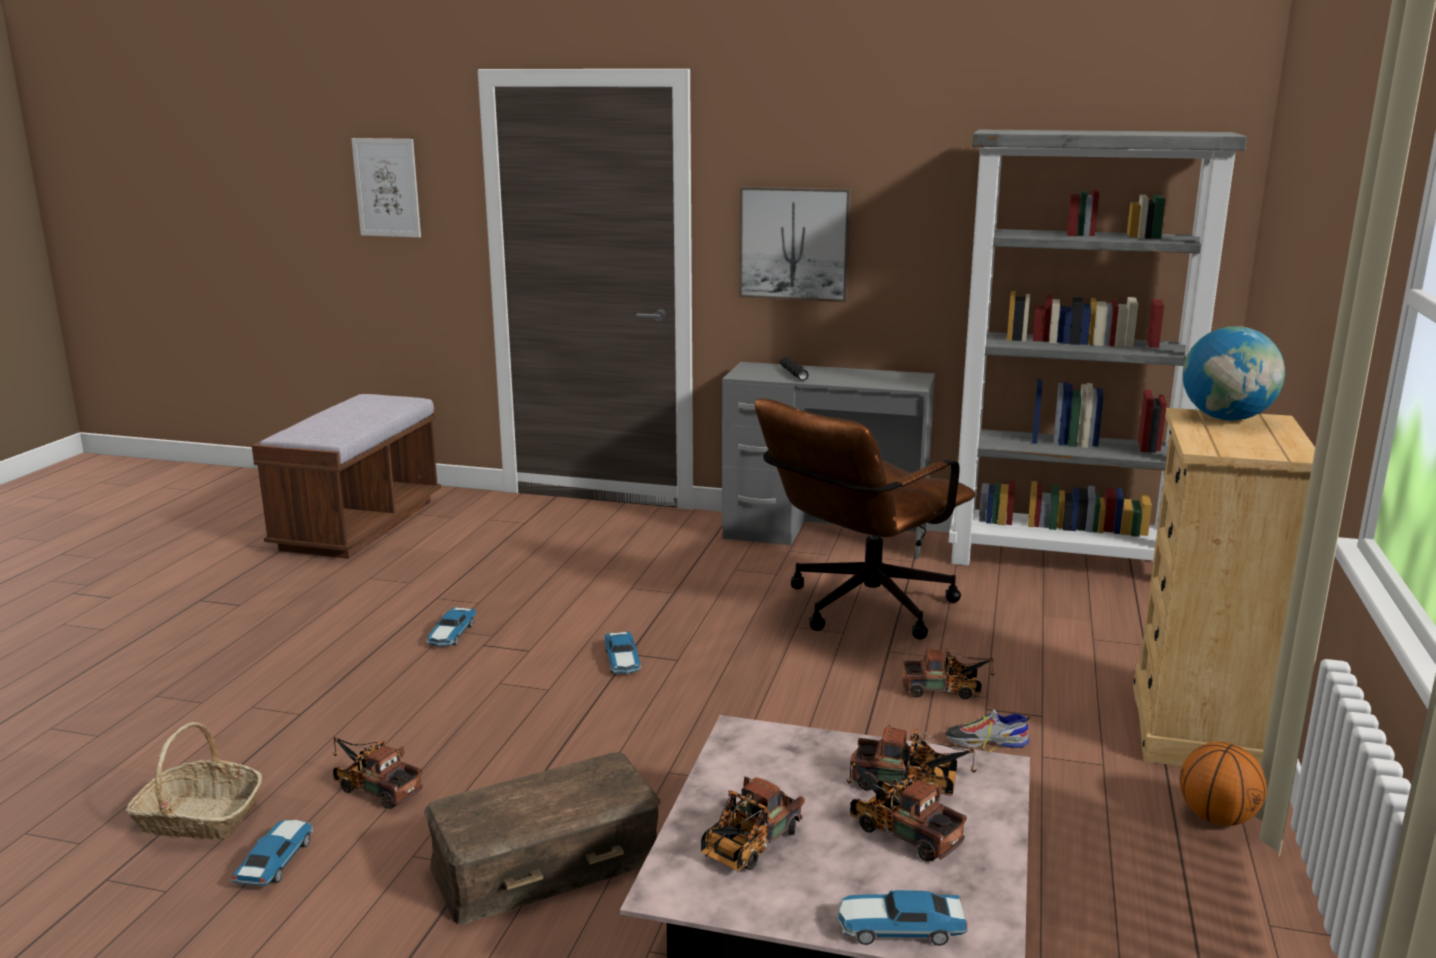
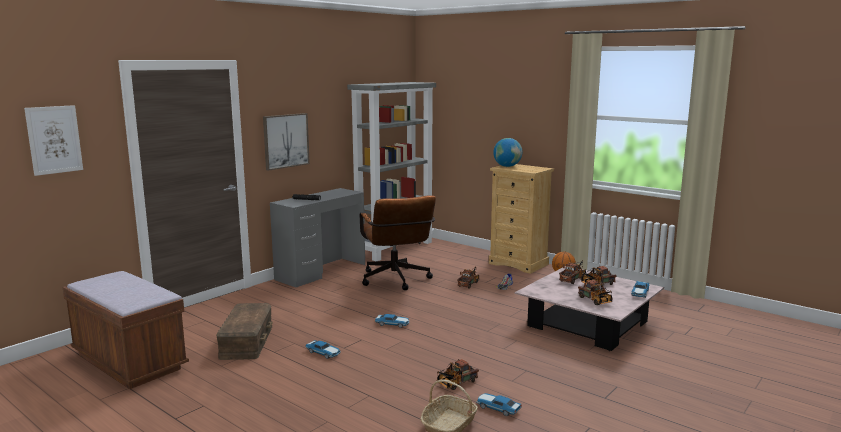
camera: 65 degrees left, 5 degrees down
(545, 861) = (530, 358): brown storage box -> brown storage box (246, 341)

